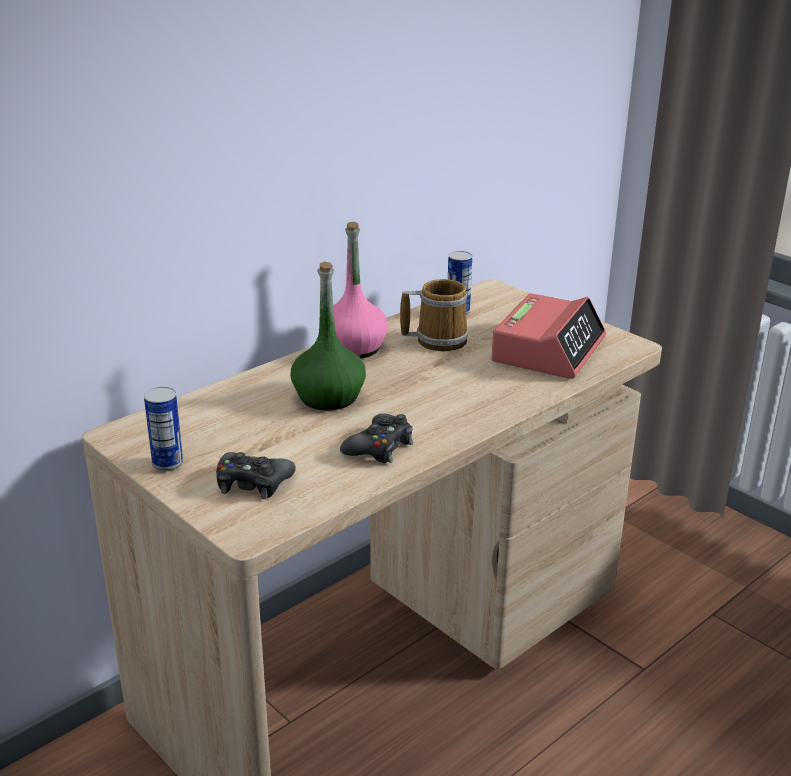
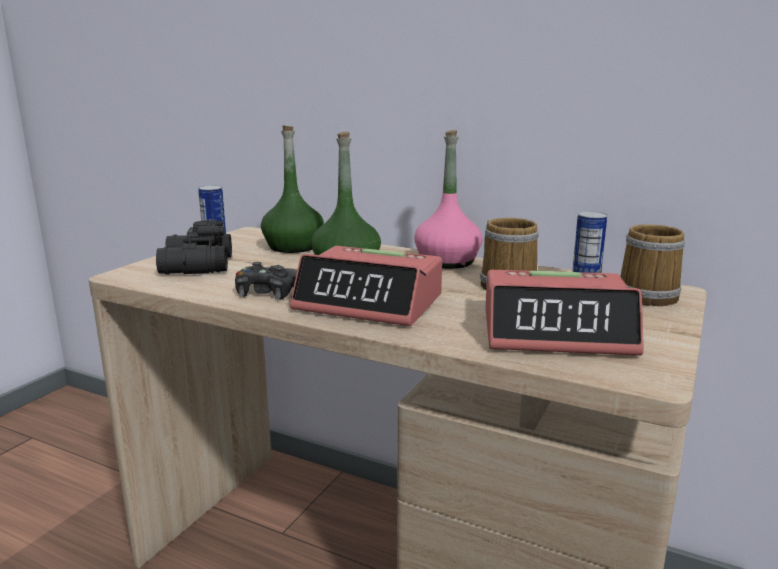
camera: 70 degrees right, 10 degrees down
(224, 415) = (293, 247): none -> green bottle
(252, 483) = (195, 266): black game controller -> black binoculars
(445, 404) = (370, 303): none -> alarm clock
(497, 299) = (651, 295): none -> mug

